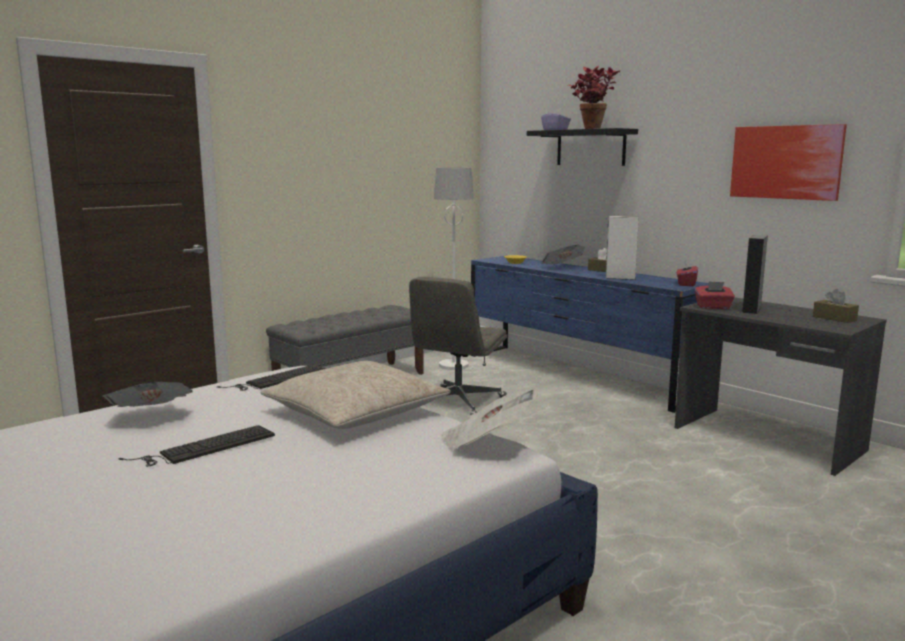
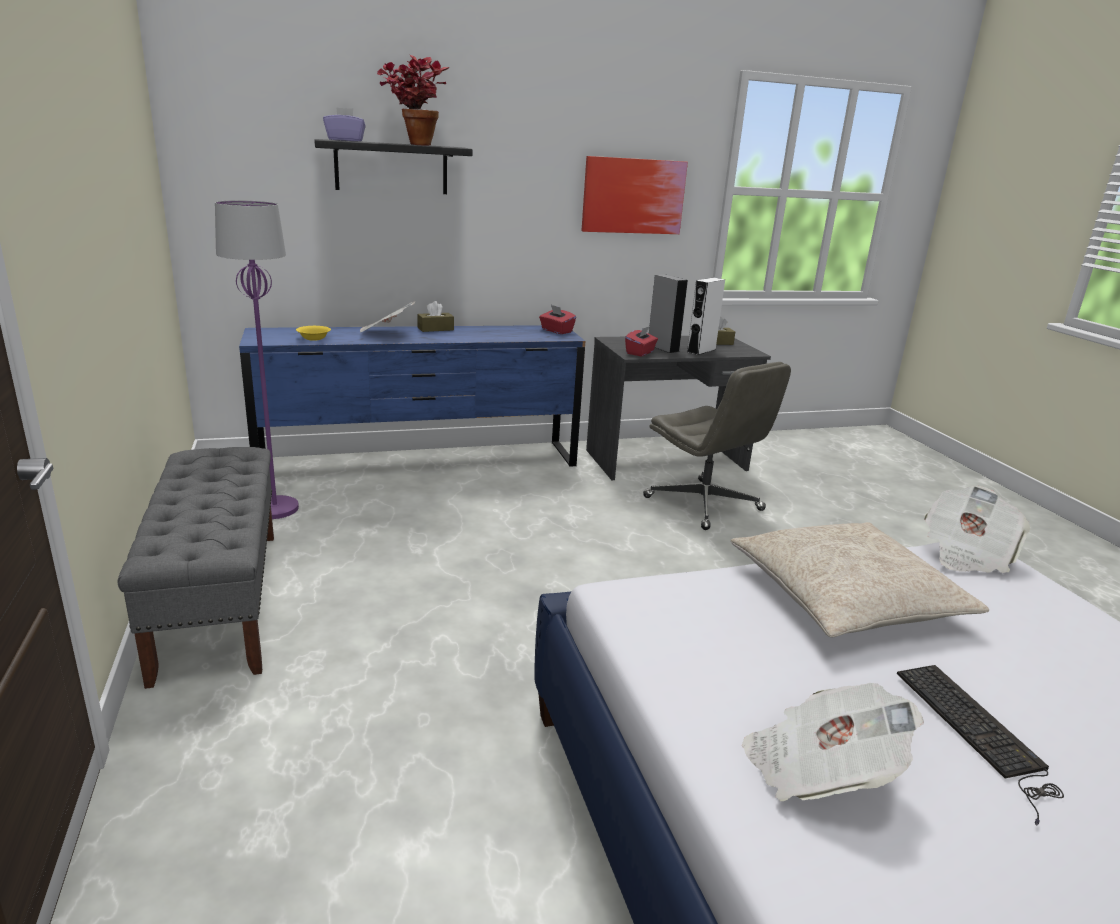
camera: 65 degrees left, 10 degrees up
(278, 379) = (665, 619): keyboard -> none
(453, 365) = (275, 509): white floor lamp -> purple floor lamp
(457, 403) = (420, 552): grey office chair -> grey office chair (704, 504)
(620, 278) = (489, 336): white speaker -> white speaker (701, 350)

